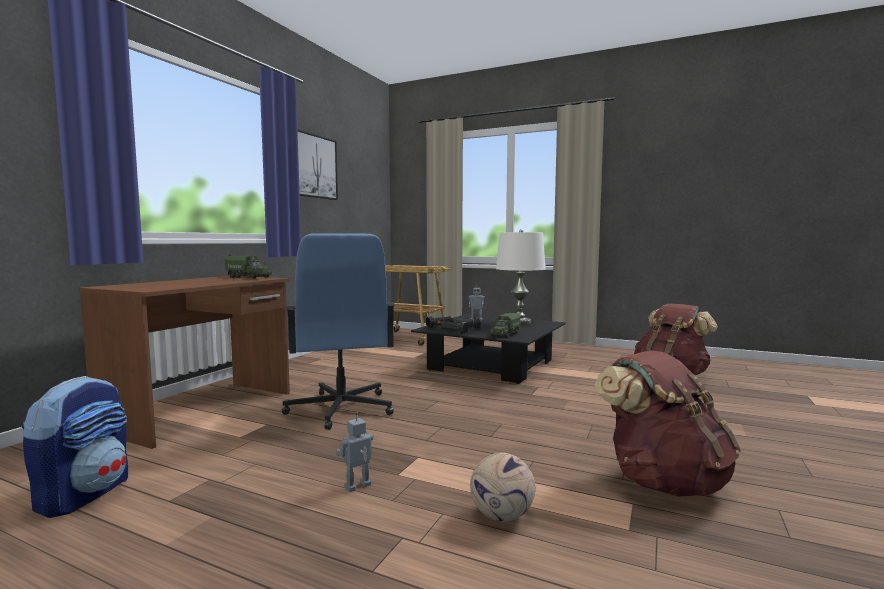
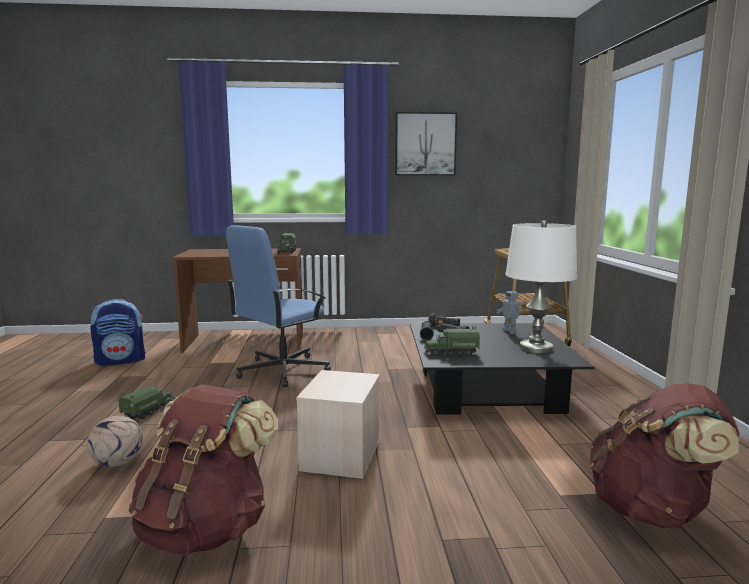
camera: 60 degrees right, 5 degrees up
(358, 487) = (149, 411): toy robot -> toy truck
(564, 419) = (342, 455): none -> beige storage box

